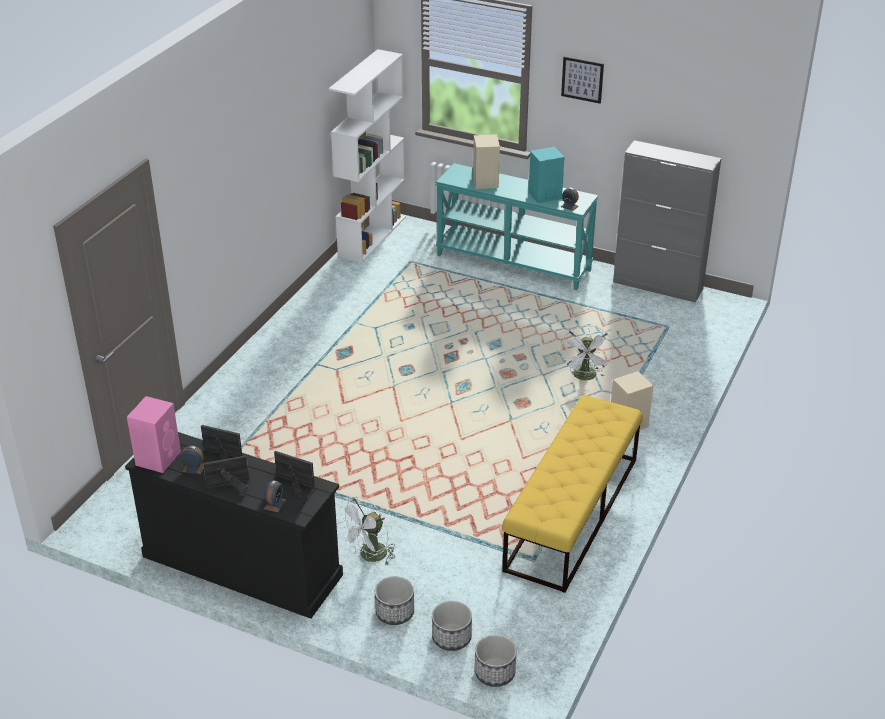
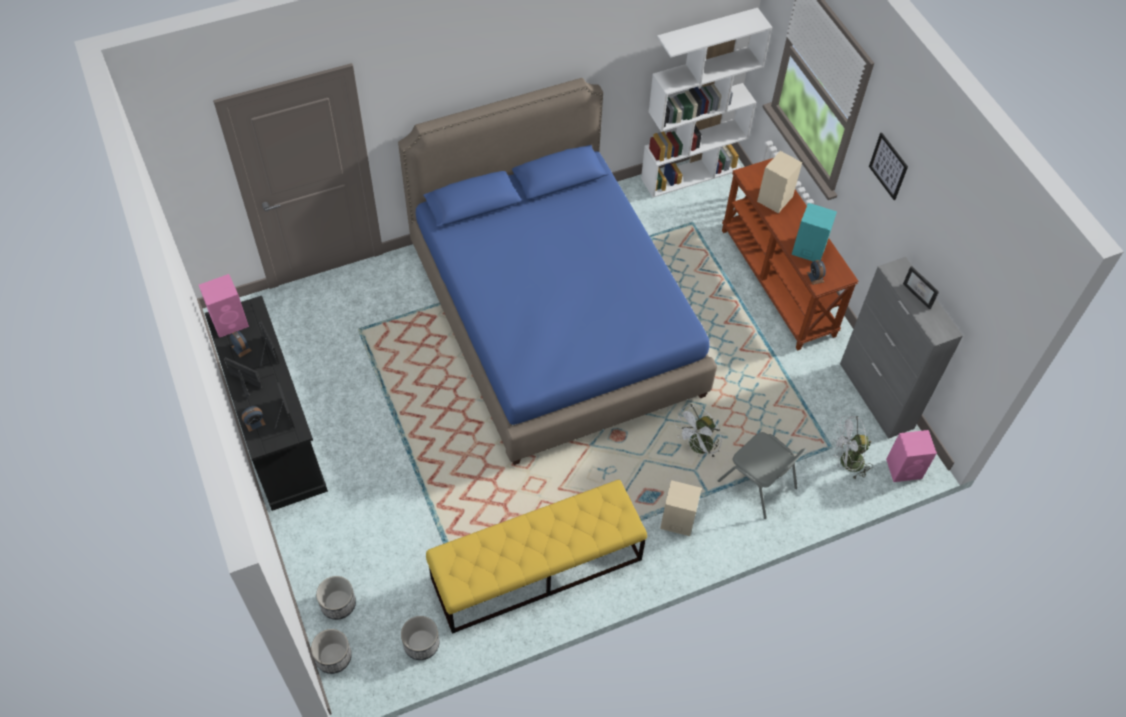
camera: 40 degrees right, 20 degrees up
(369, 556) = (360, 490): white fan -> white fan (846, 462)
(383, 367) = (554, 319): none -> blue bed
(394, 612) = (326, 551): planter -> planter (421, 643)
(514, 262) = (778, 282): turquoise console table -> brown console table
(652, 373) = (758, 485): none -> grey chair
(669, 152) = (920, 295): none -> picture frame
(726, 311) = (905, 468): none -> pink speaker

